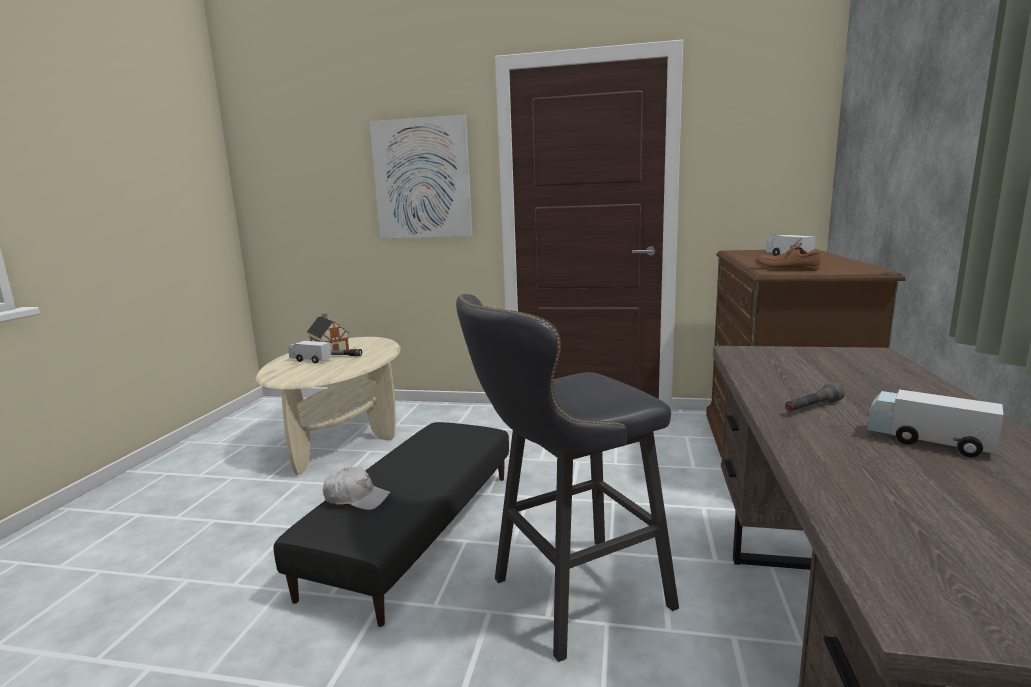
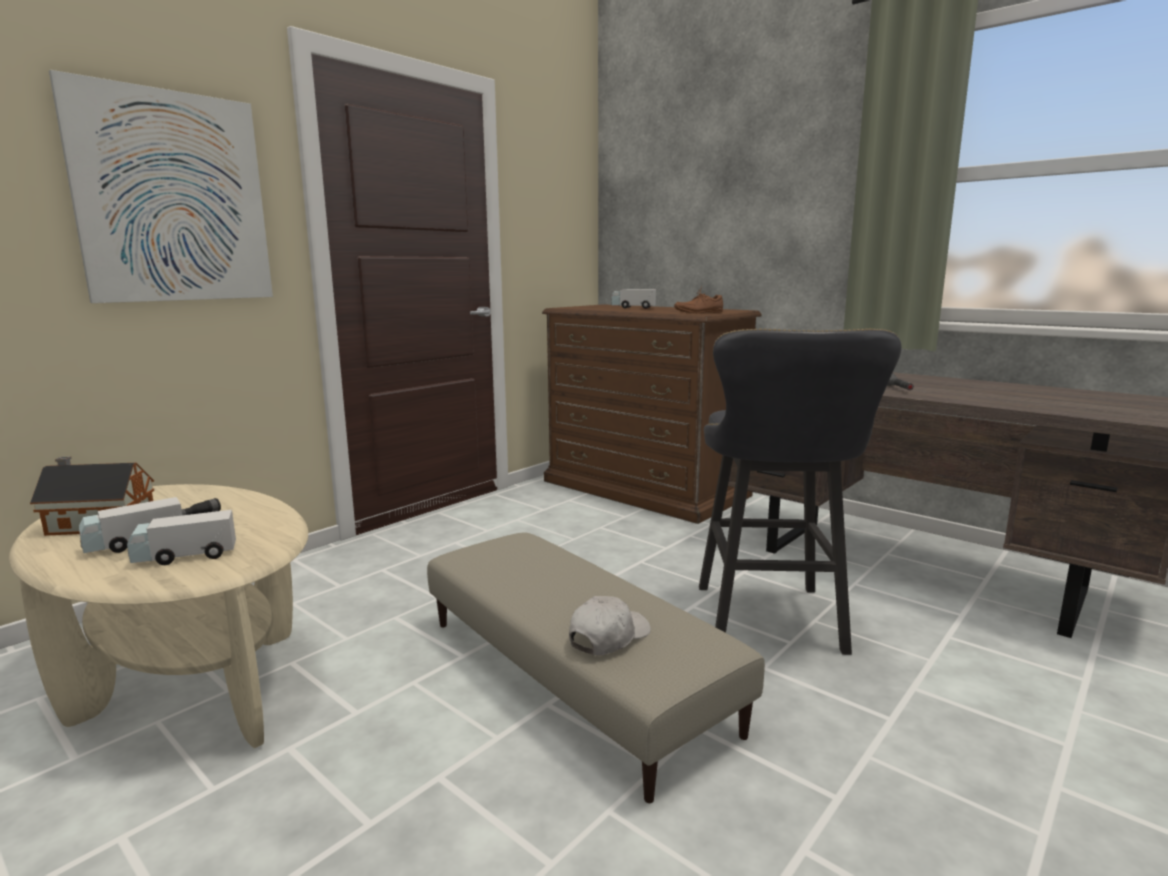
camera: 60 degrees left, 0 degrees up
(415, 530) = (571, 674): black ottoman -> beige ottoman
(927, 441) = (967, 388): toy truck -> toy truck (185, 556)

